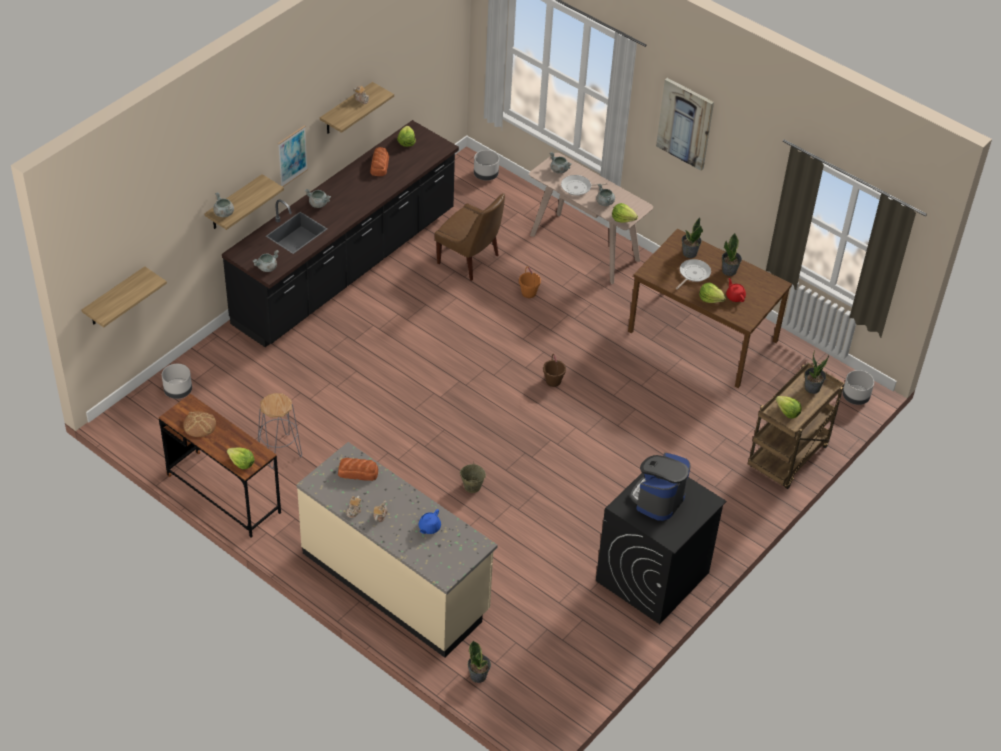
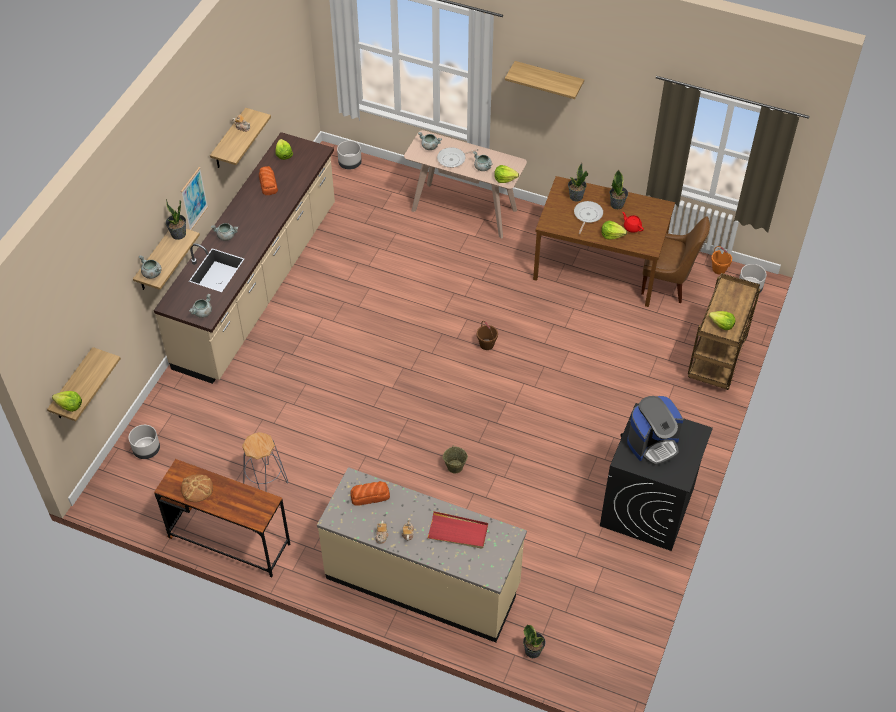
camera: 15 degrees left, 5 degrees up
(241, 463) = (252, 516): lettuce -> lettuce (69, 406)
(346, 268) = (258, 285): black counter -> beige counter
(429, 527) = (458, 532): blue teapot -> red tray
(470, 260) = (367, 248): brown chair -> brown chair (668, 283)
(529, 293) = (432, 266): orange bucket -> orange bucket (719, 269)
(658, 499) = (653, 444): coffee machine -> coffee machine turned 135 degrees counterclockwise
(685, 123) = (548, 79): picture -> shelf
(812, 388) = (733, 296): potted plant -> potted plant (178, 234)

